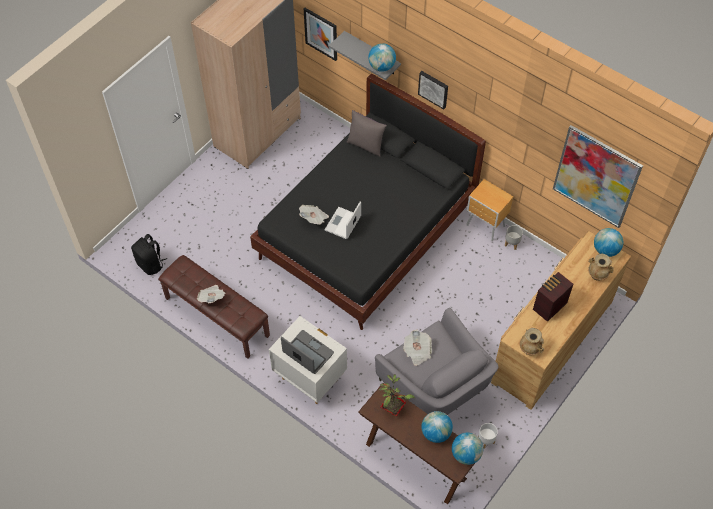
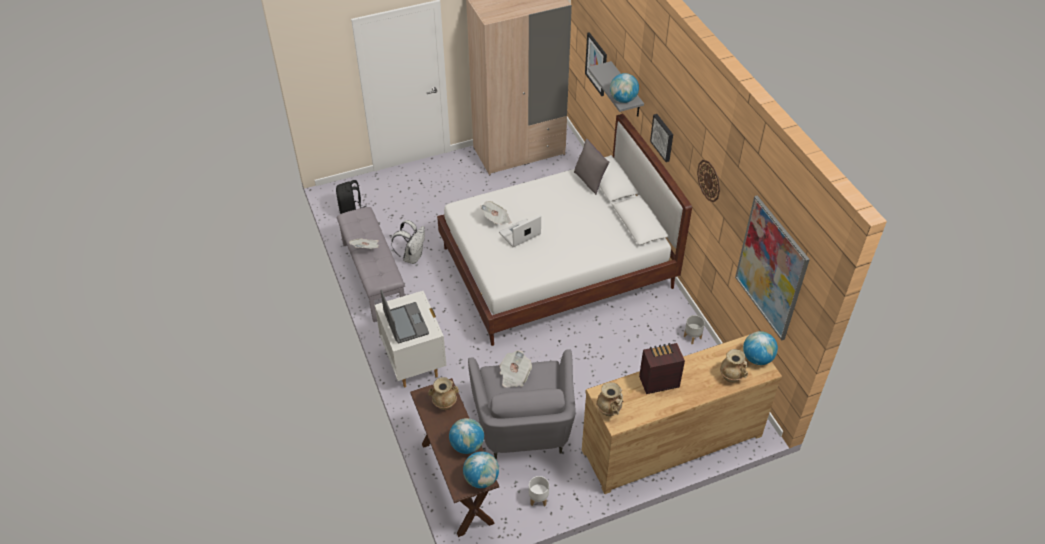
camera: 30 degrees right, 10 degrees down
(216, 317) = (373, 277): brown bench -> grey bench
(236, 280) = (412, 256): none -> white backpack
(366, 232) = (557, 268): black bed -> white bed
(393, 407) = (444, 403): potted plant -> beige vase
(486, 226) = (676, 311): brown nightstand -> none
(504, 118) = (709, 180): none -> wall clock

